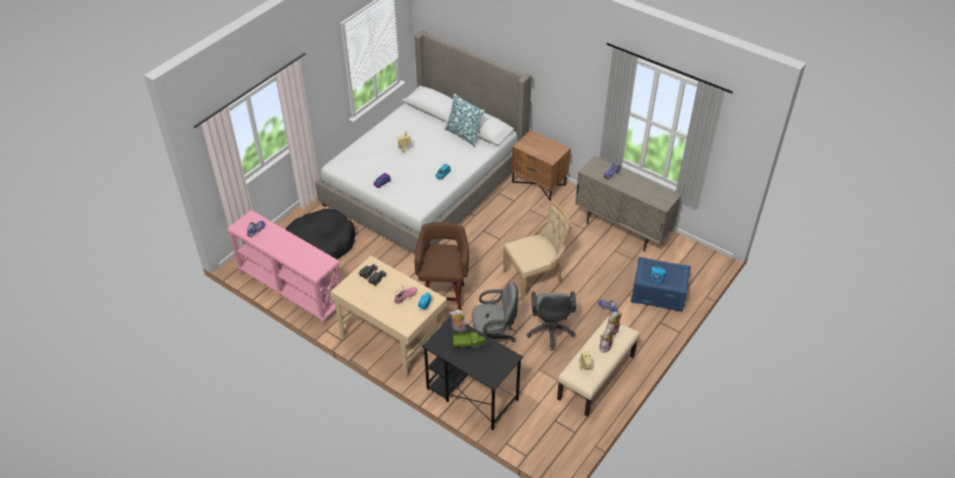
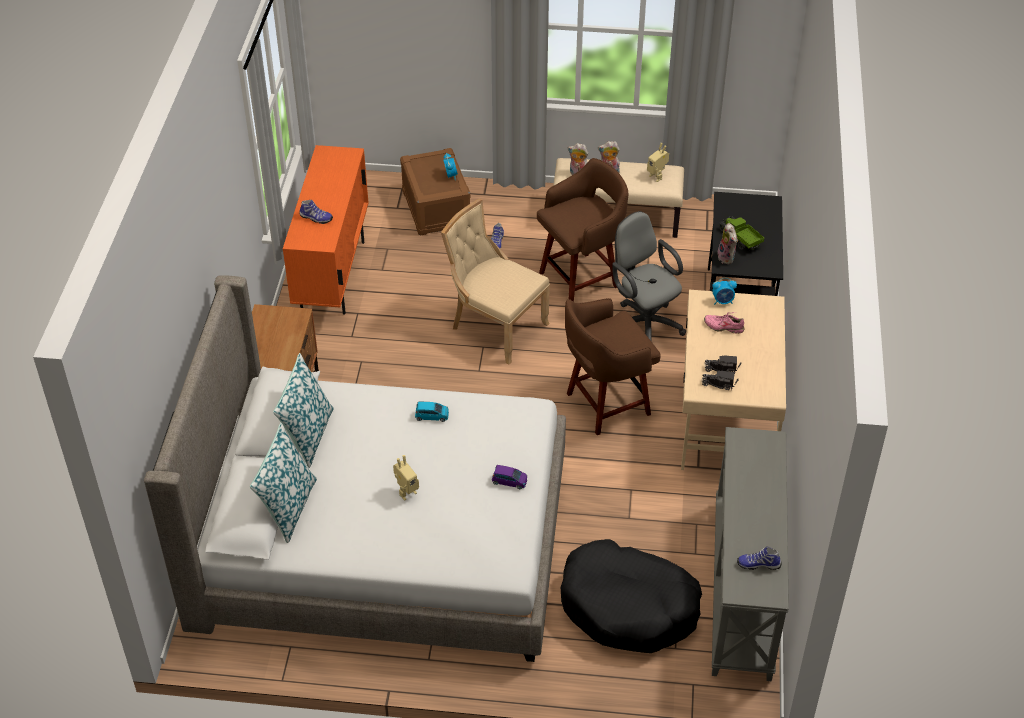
camera: 120 degrees left, 0 degrees up
(291, 290) = (744, 589): pink console table -> grey console table
(427, 117) = (288, 507): none -> pillow
(550, 332) = (581, 278): grey office chair -> brown stool
(622, 230) = (333, 275): beige cabinet -> orange cabinet
(658, 294) = (435, 208): blue storage box -> brown storage box

